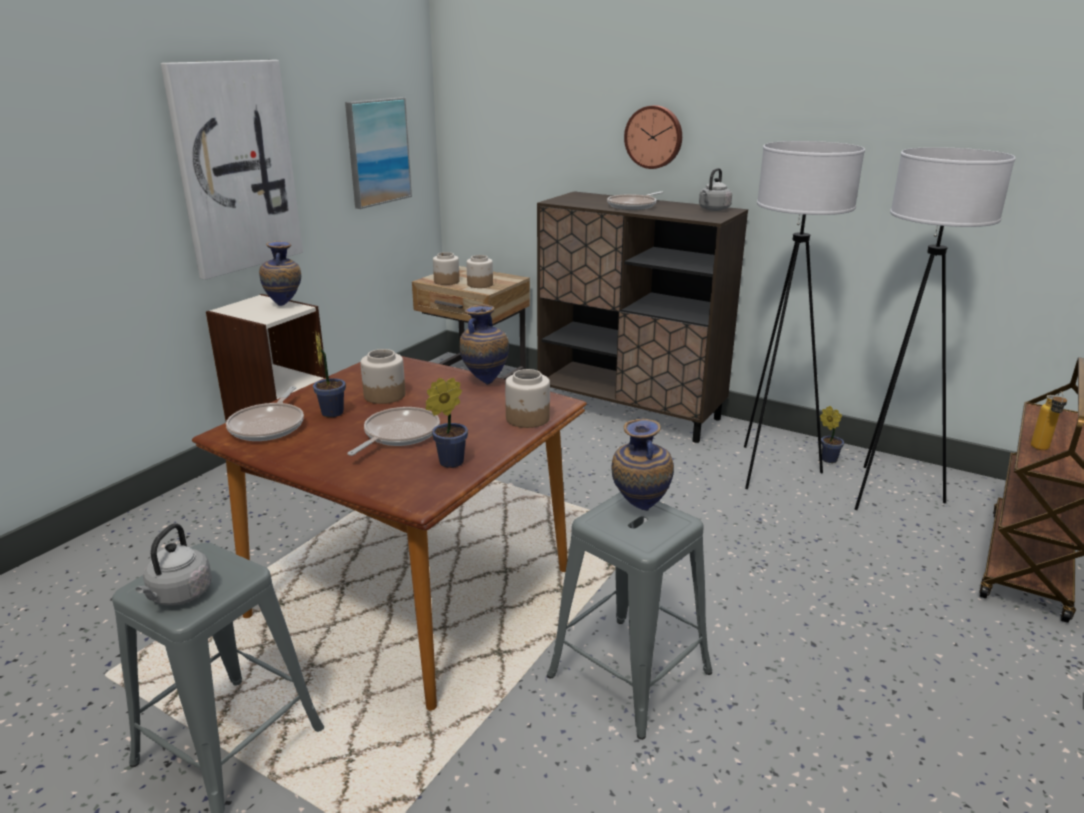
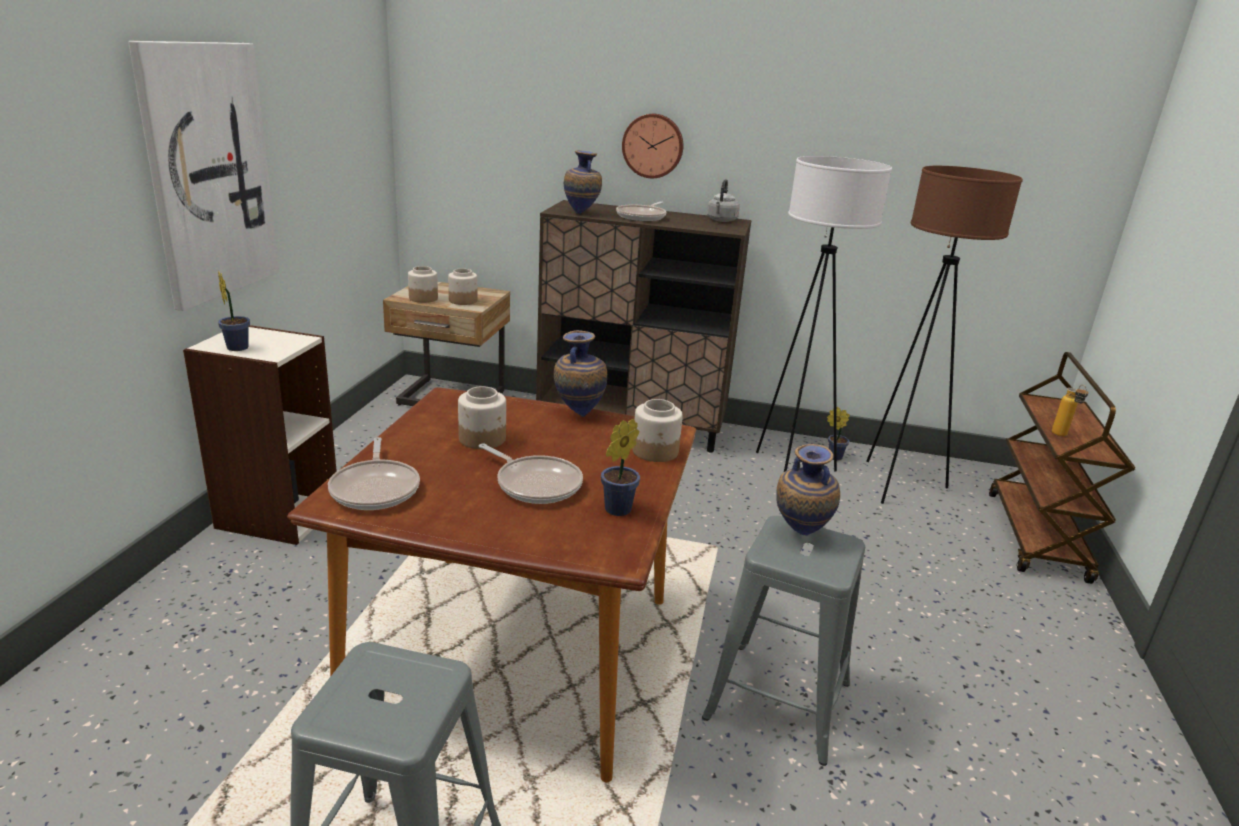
camera: 20 degrees left, 0 degrees up
(179, 595) = (383, 716): grey kettle -> none
(285, 305) = (282, 337): vase -> vase (582, 213)
(332, 411) = (438, 464): potted plant -> potted plant (237, 347)
(378, 152) = (343, 154): picture -> none
(398, 435) = (535, 484): frying pan -> frying pan turned 120 degrees clockwise
(886, 492) = (897, 484): white floor lamp -> brown floor lamp

